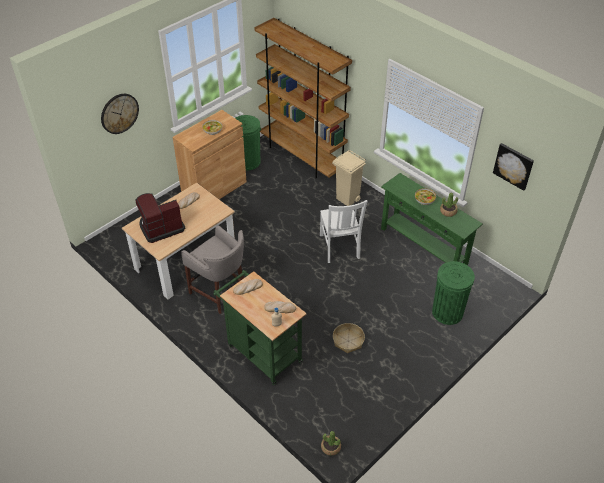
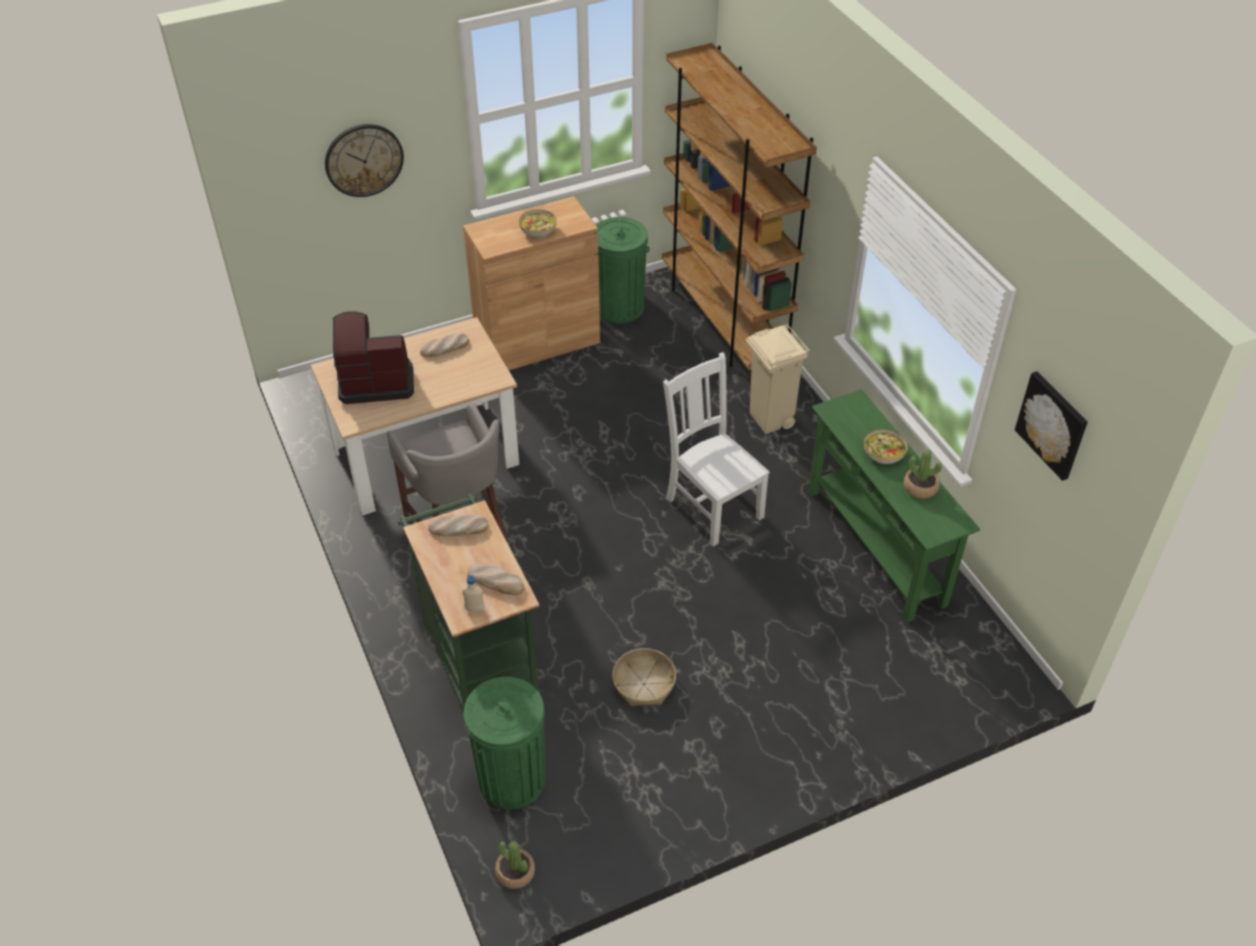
camera: 20 degrees right, 0 degrees up
(339, 247) = (712, 505): white chair -> white chair turned 135 degrees clockwise
(447, 312) = (862, 686): green trash can -> green trash can (512, 779)

